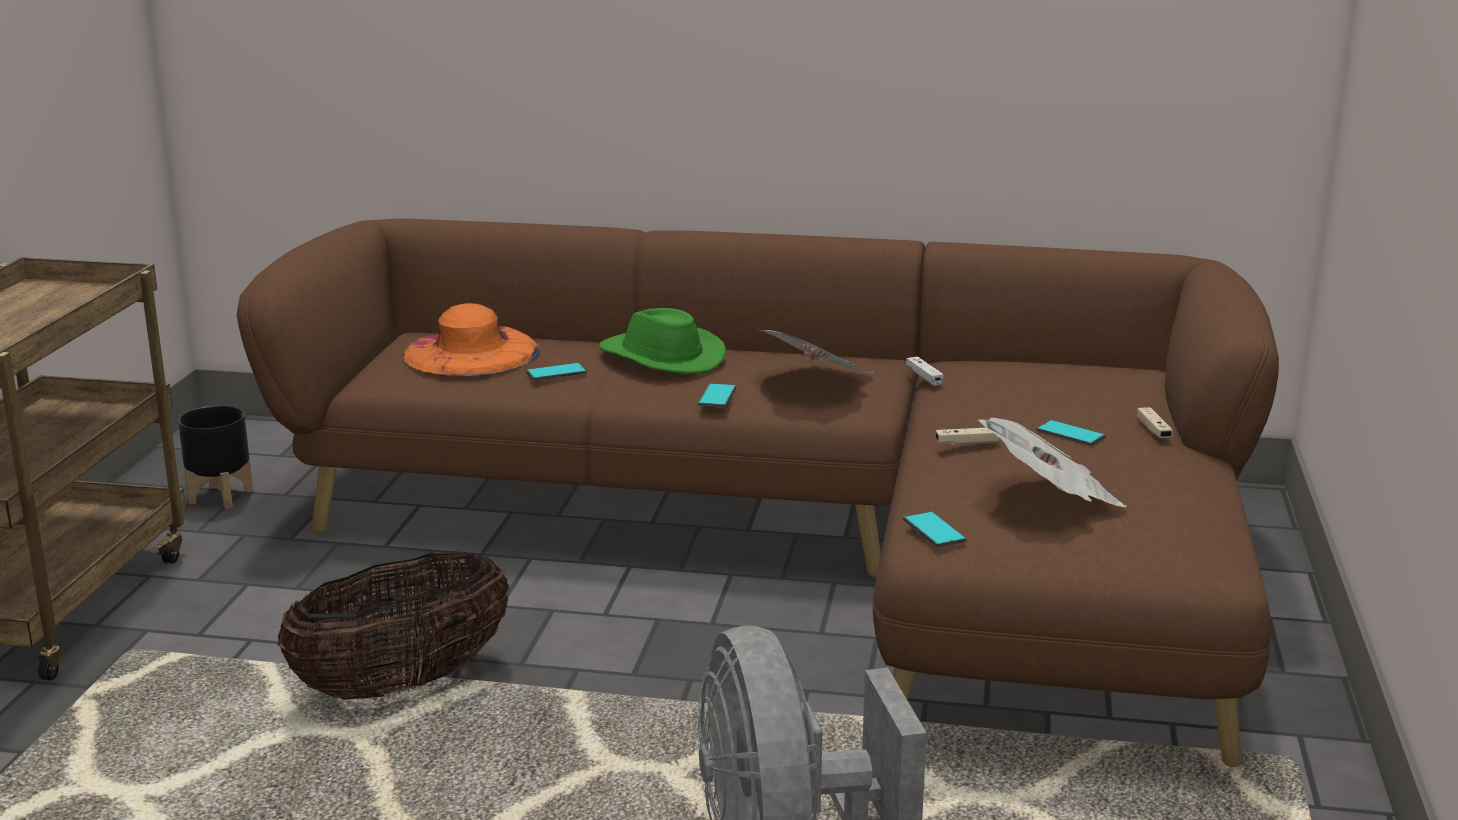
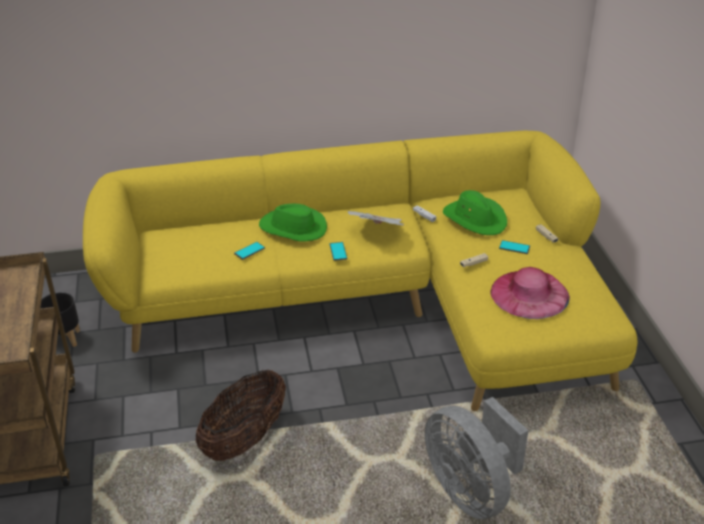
camera: 20 degrees left, 15 degrees up
(471, 352) = (195, 244): orange hat -> none
(811, 544) = (379, 302): brown sofa -> yellow sofa
(934, 530) = (491, 325): phone -> none
(1021, 388) = (475, 218): none -> green hat
(1050, 498) = (529, 294): newspaper -> pink hat

